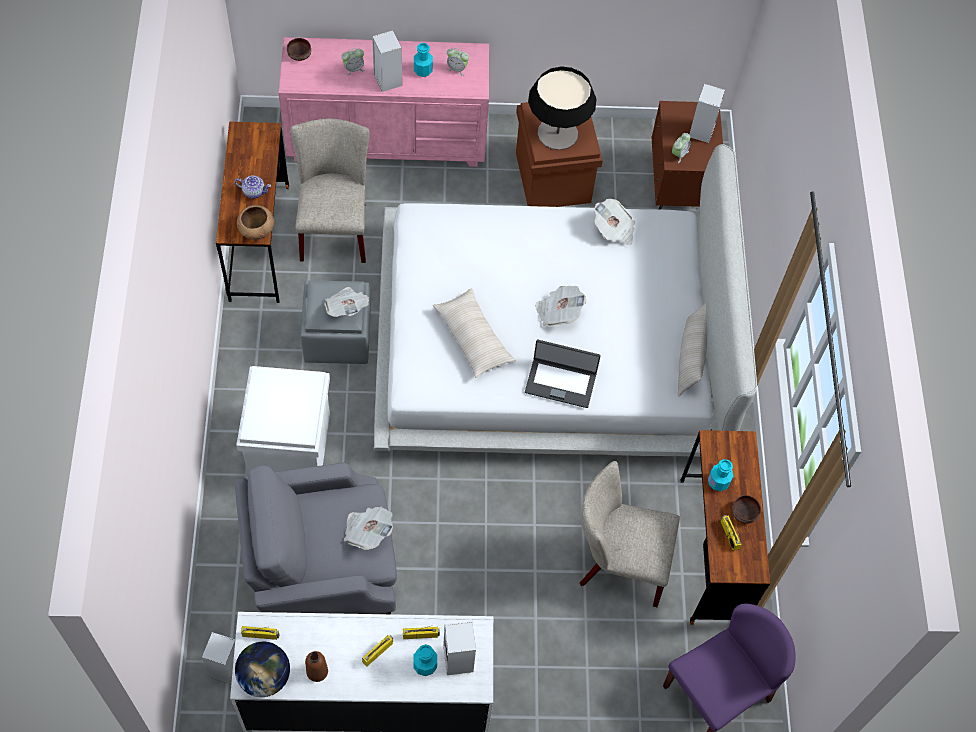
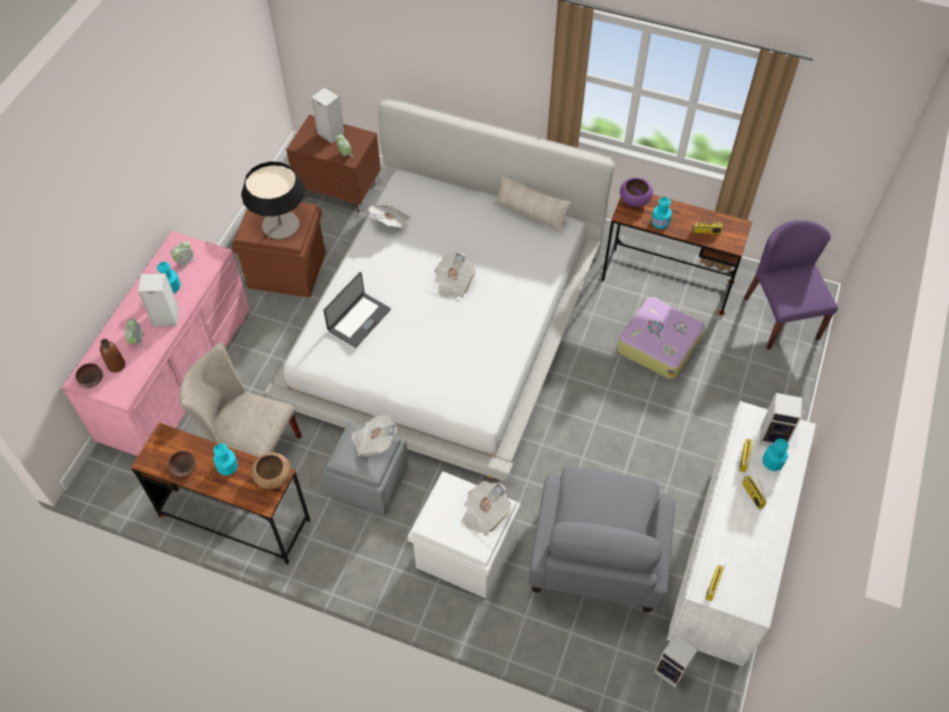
camera: 65 degrees left, 5 degrees down
(254, 191) = (227, 467): teapot -> turquoise bottle
(264, 677) = (755, 592): globe -> none
(317, 671) = (759, 548): brown bottle -> brown bottle (116, 365)
(367, 531) = (613, 486): newspaper -> newspaper (484, 514)
(473, 338) = (451, 351): beige pillow -> none
(560, 382) = (519, 304): laptop -> laptop (358, 320)
(618, 563) = (659, 344): beige chair -> suitcase
(740, 447) = (635, 200): none -> purple bowl
(745, 513) = (691, 216): brown bowl -> brown bowl (184, 467)

